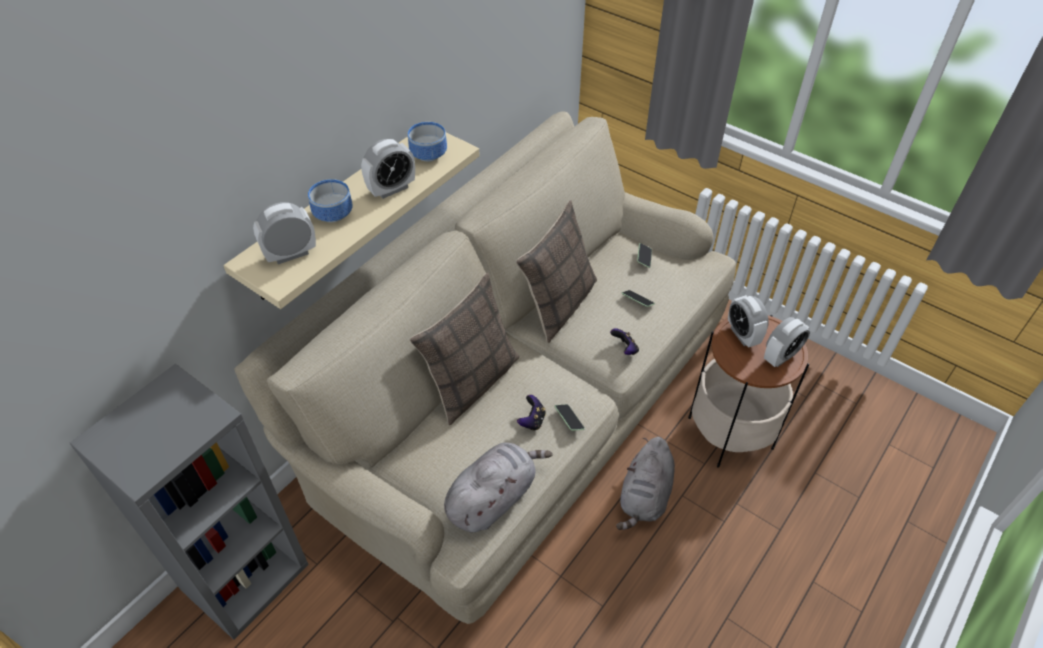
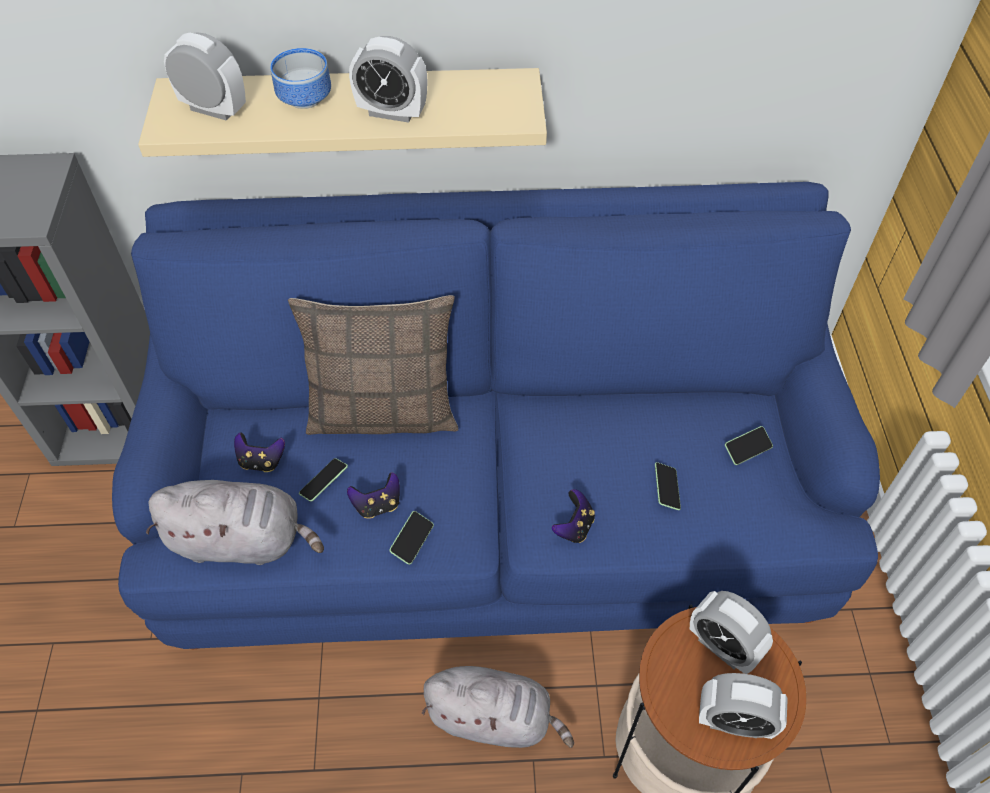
camera: 50 degrees right, 5 degrees up
(429, 155) = (482, 104): bowl -> none
(447, 457) = (261, 461): none -> game controller
(494, 436) = (324, 483): none -> phone
(520, 410) = (495, 505): beige sofa -> blue sofa
(558, 304) = (576, 414): pillow -> none
(644, 497) = (494, 717): grey plush toy -> grey plush toy turned 150 degrees counterclockwise
(742, 335) = (722, 647): alarm clock -> alarm clock turned 75 degrees counterclockwise

